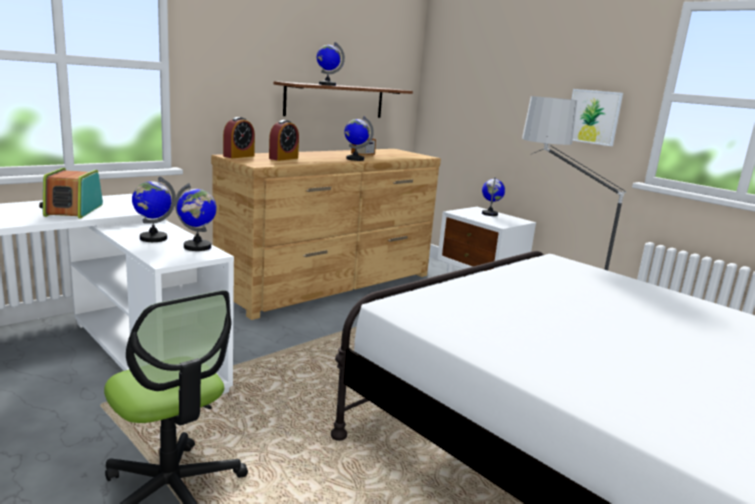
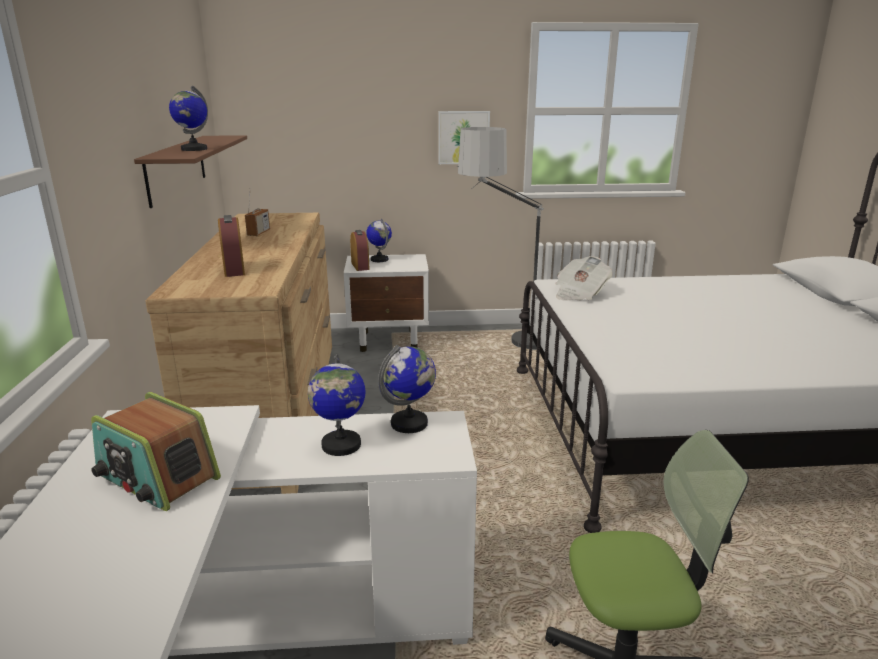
camera: 50 degrees left, 5 degrees up
(239, 156) = (185, 287): alarm clock -> alarm clock (360, 266)
(355, 159) = (283, 242): globe -> none
(548, 269) = (579, 294): none -> newspaper

